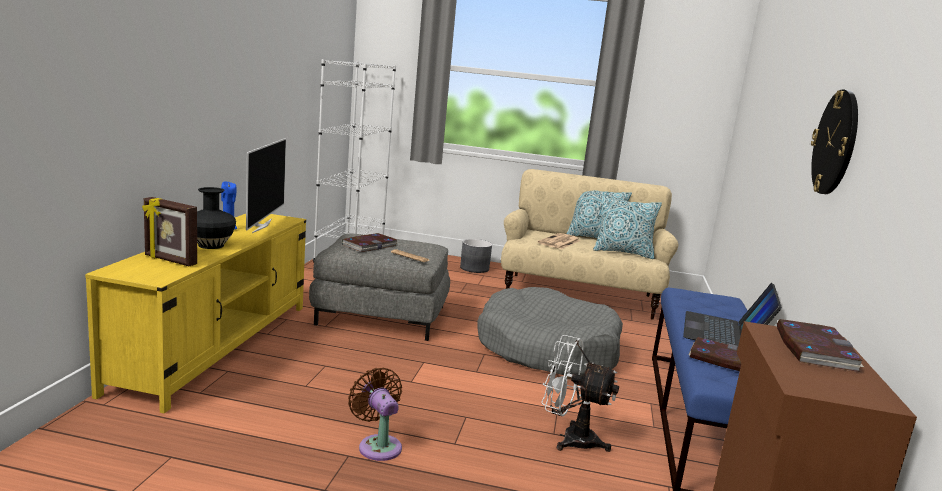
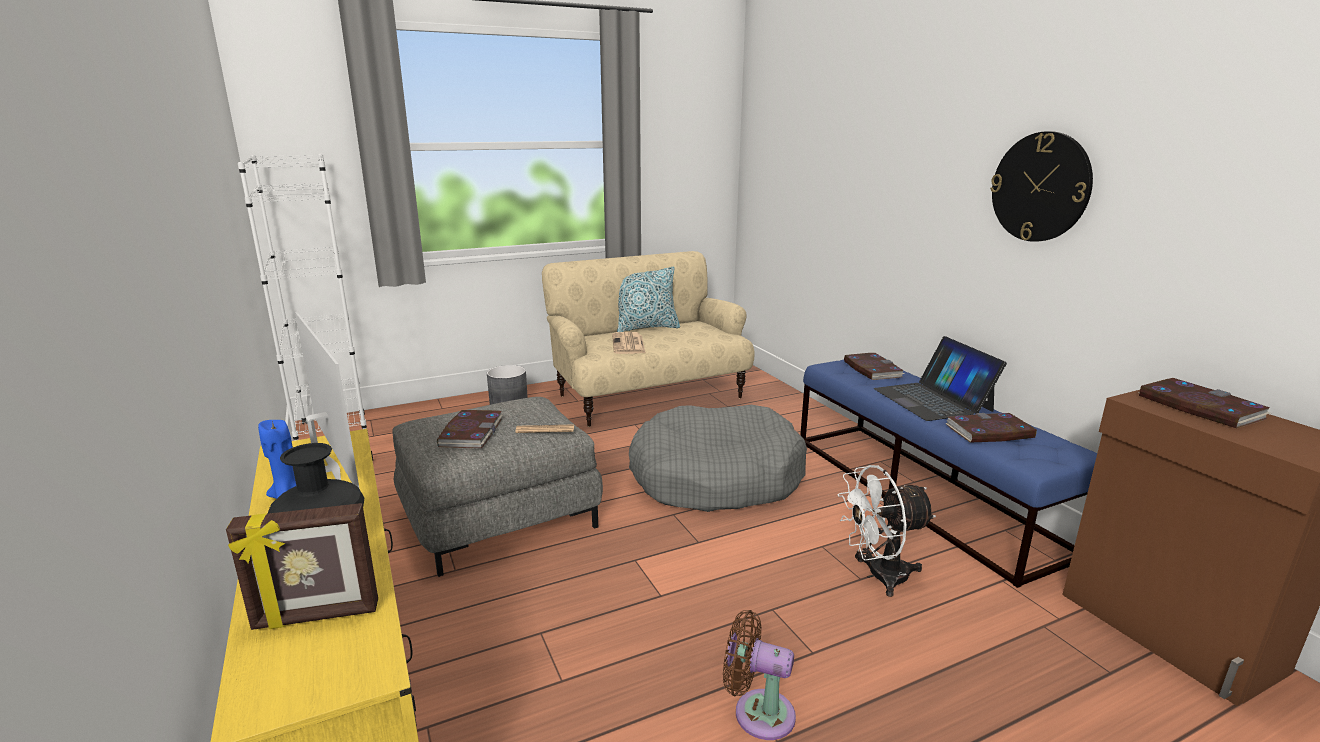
camera: 35 degrees left, 5 degrees up
(623, 252) = (697, 336): pillow -> none
(716, 304) = (872, 369): none -> book

